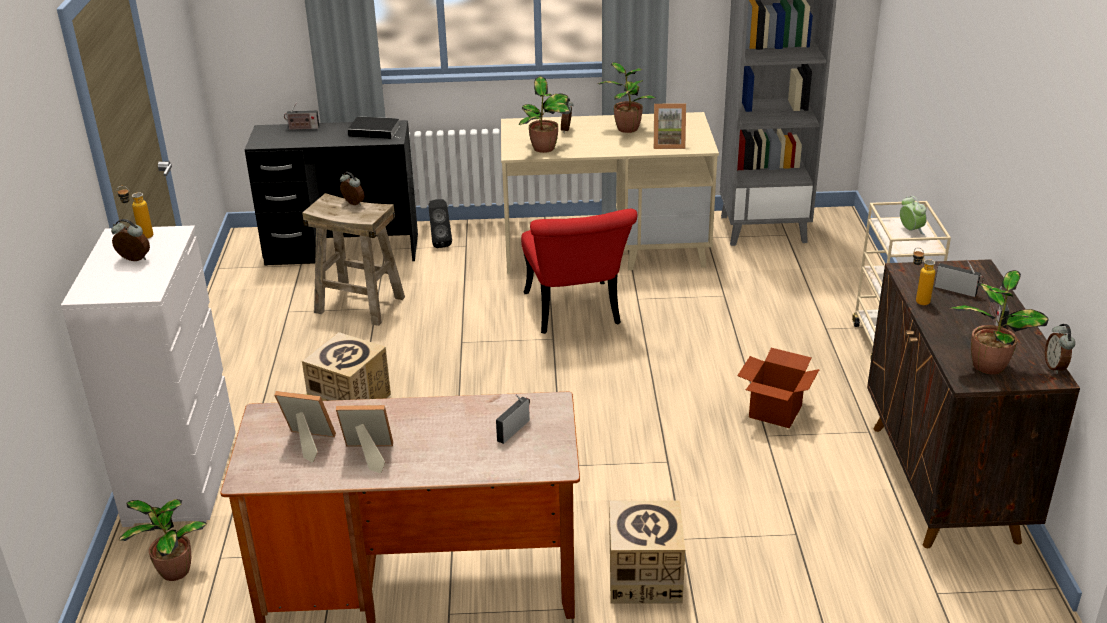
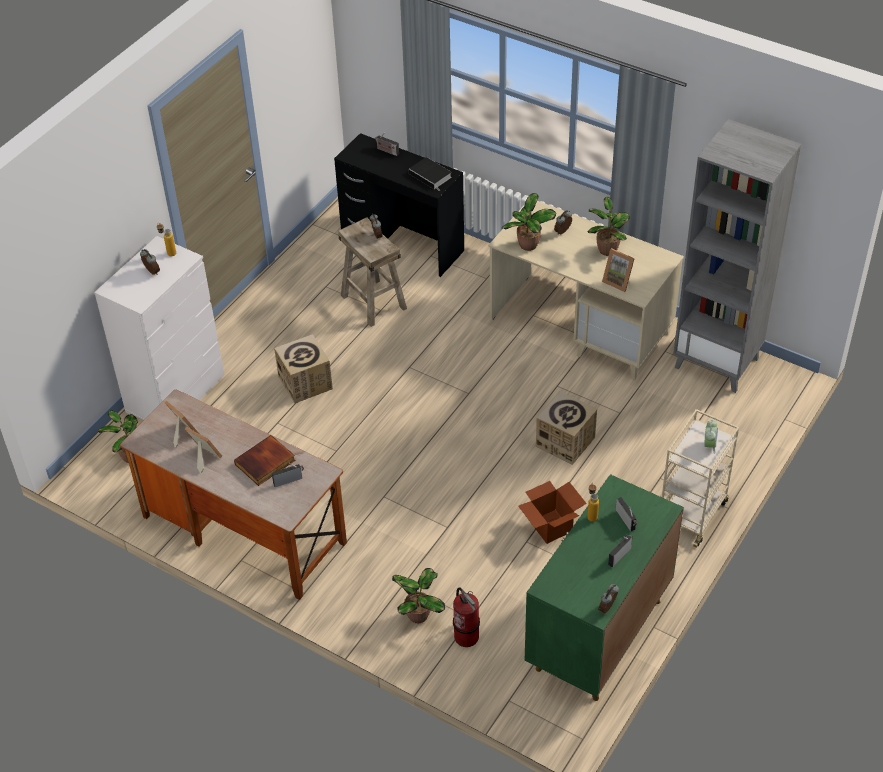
camera: 35 degrees right, 15 degrees up
(440, 243) = (472, 266): black speaker -> none
(462, 426) = (265, 463): none -> book
(575, 314) = (502, 379): red chair -> none
(644, 577) = (359, 596): cardboard box -> cardboard box (565, 442)
(813, 554) = (466, 636): none -> fire extinguisher
(943, 483) = (598, 635): brown cabinet -> green cabinet
(988, 364) = (571, 584): potted plant -> potted plant (419, 614)

